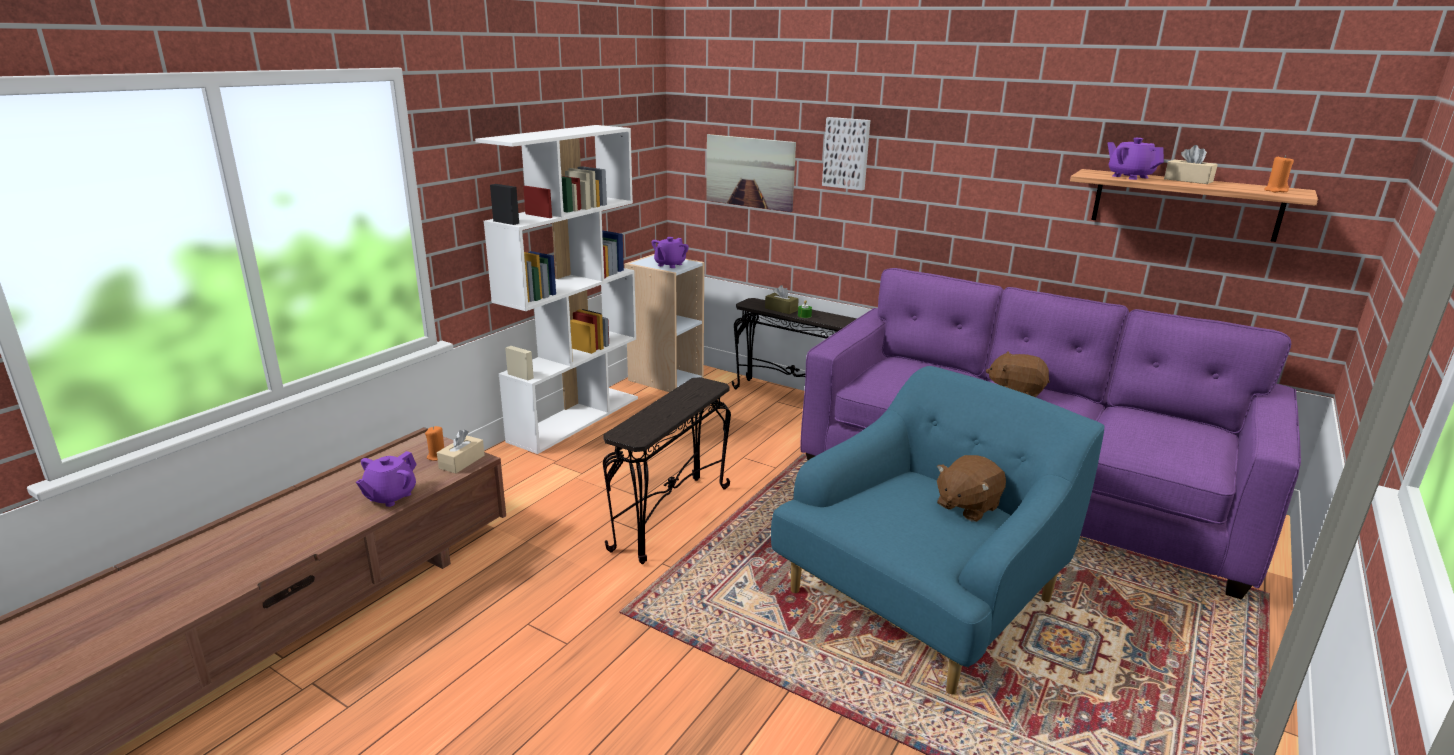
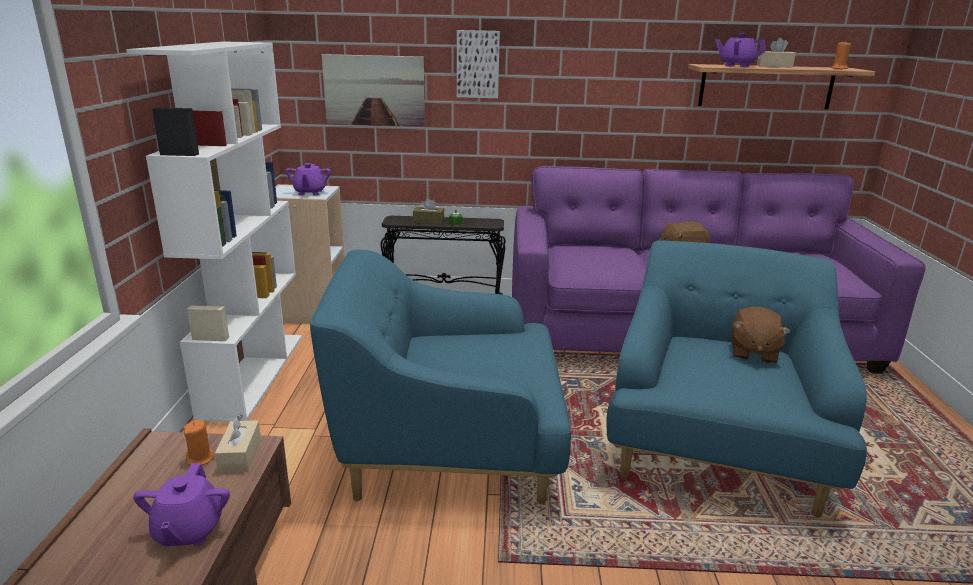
camera: 30 degrees left, 0 degrees up
(671, 518) = (450, 445): black side table -> blue armchair

